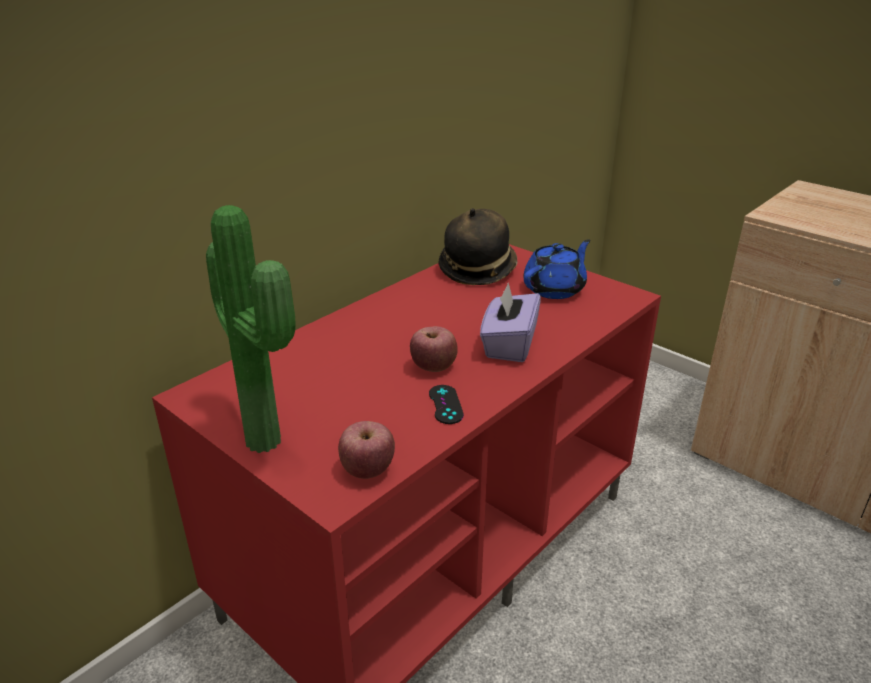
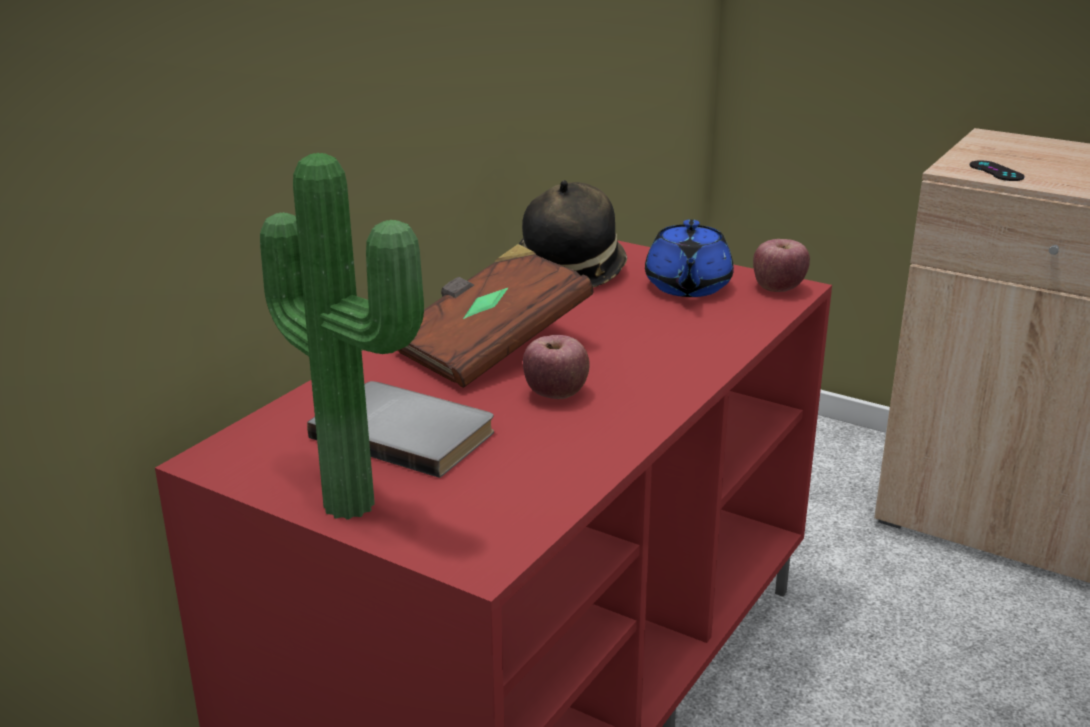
camera: 10 degrees left, 5 degrees down
(322, 387) = (406, 432): none -> grey book
(367, 470) = (513, 523): apple -> apple (778, 288)
(402, 326) = (490, 348): none -> brown book
(445, 404) = (590, 436): black game controller -> black game controller (996, 171)
(509, 345) = (649, 358): purple tissue box -> none
(555, 289) = (687, 287): blue teapot -> blue teapot turned 150 degrees clockwise

